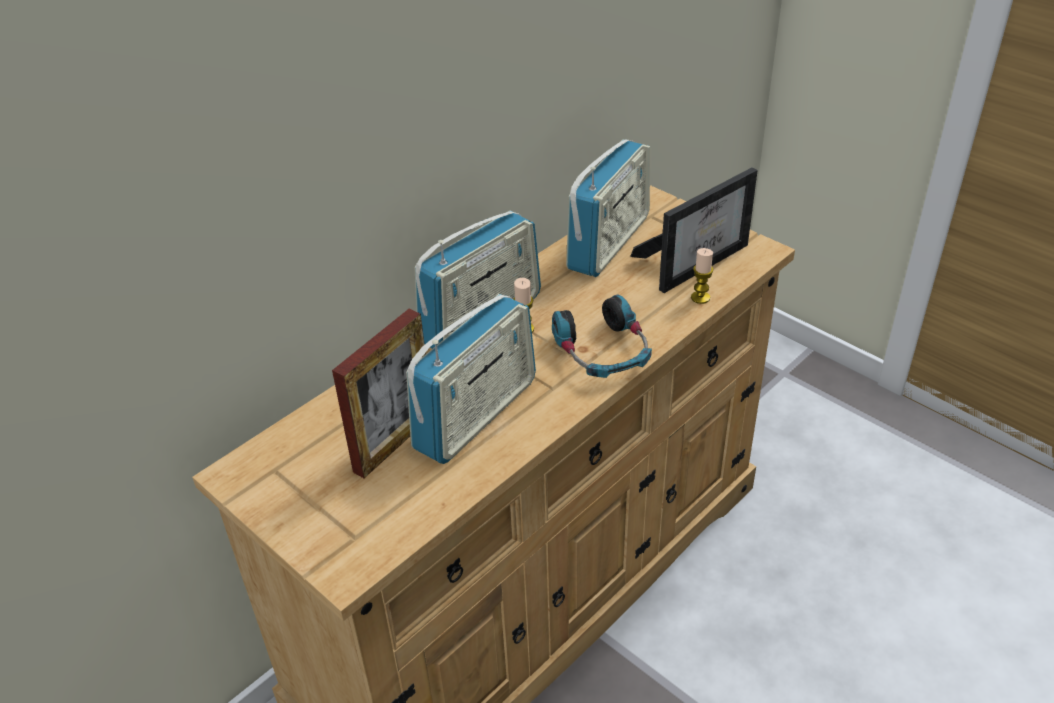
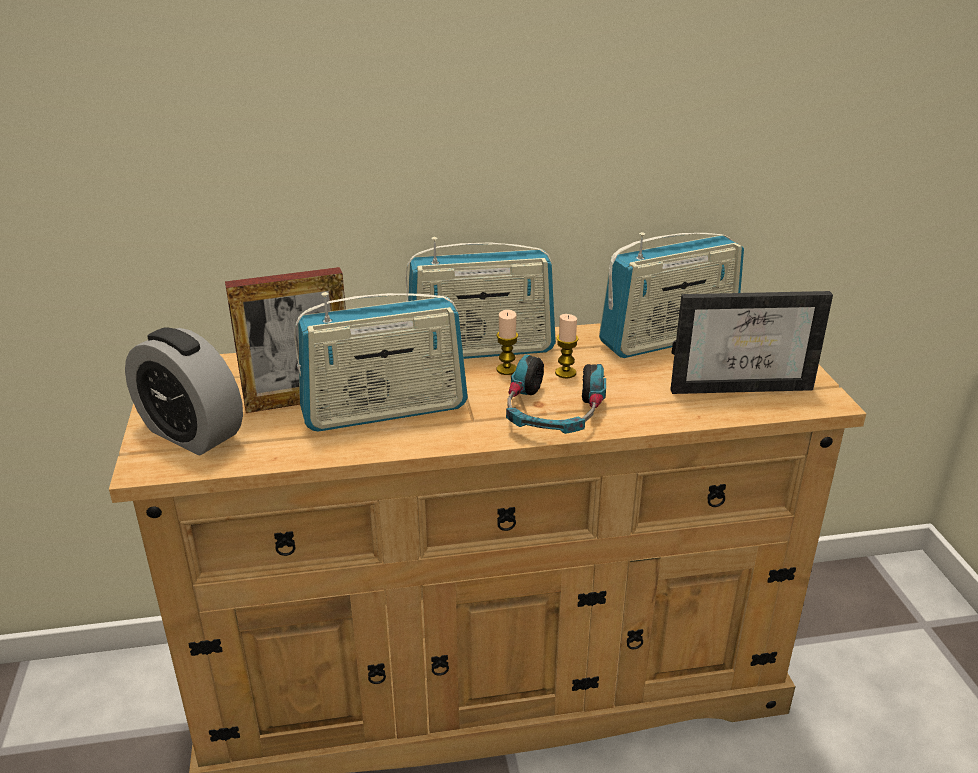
camera: 35 degrees right, 10 degrees down
(342, 522) = (191, 433): none -> alarm clock
(700, 297) = (705, 411): candle -> candle (565, 373)

